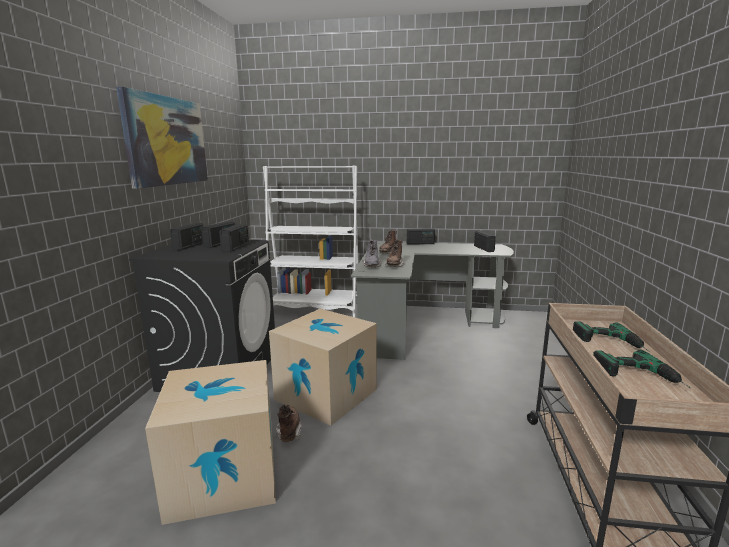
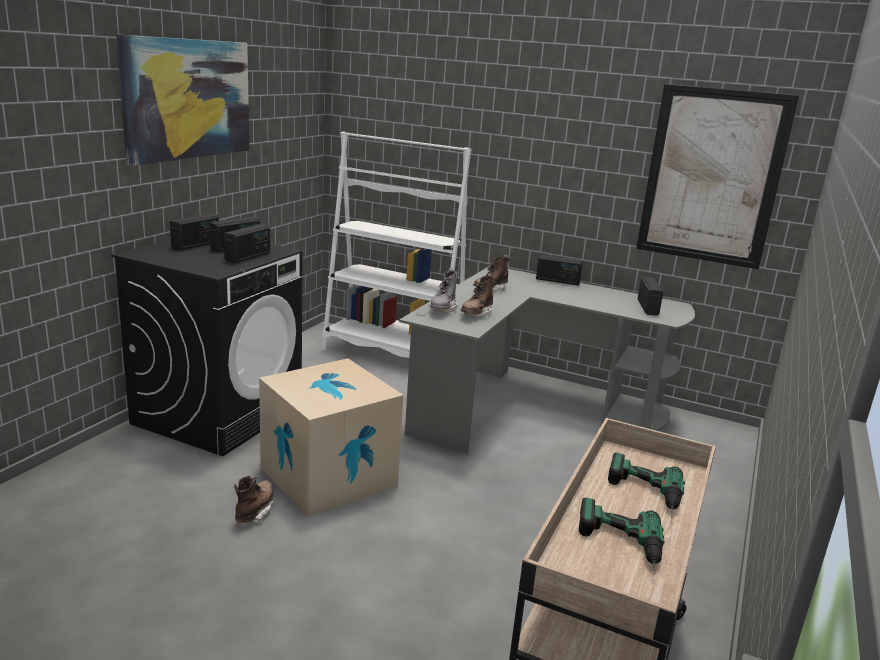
camera: 15 degrees right, 5 degrees up
(224, 475) = (153, 542): cardboard box -> none
(505, 166) = (712, 177): none -> picture

